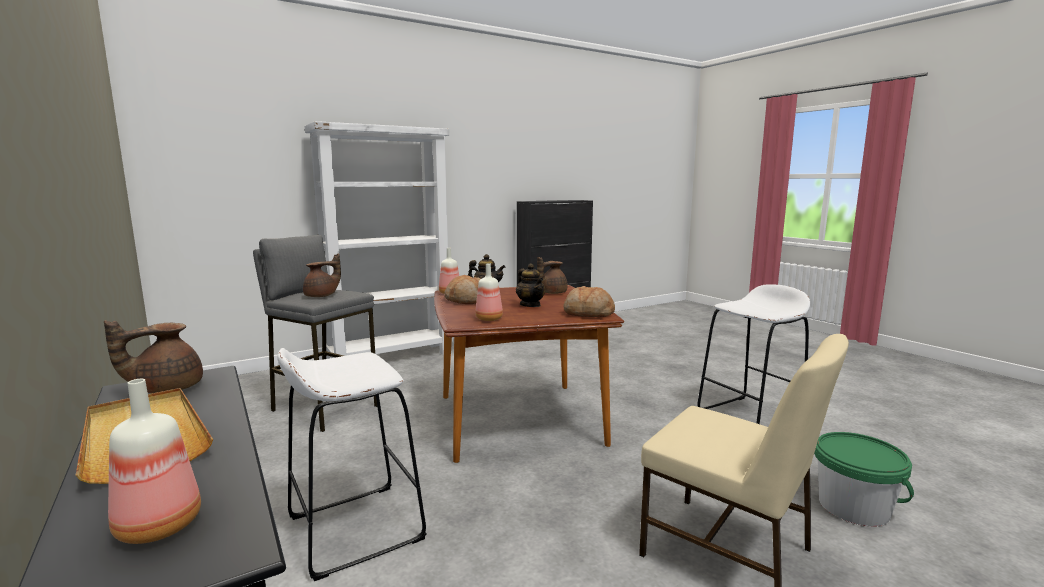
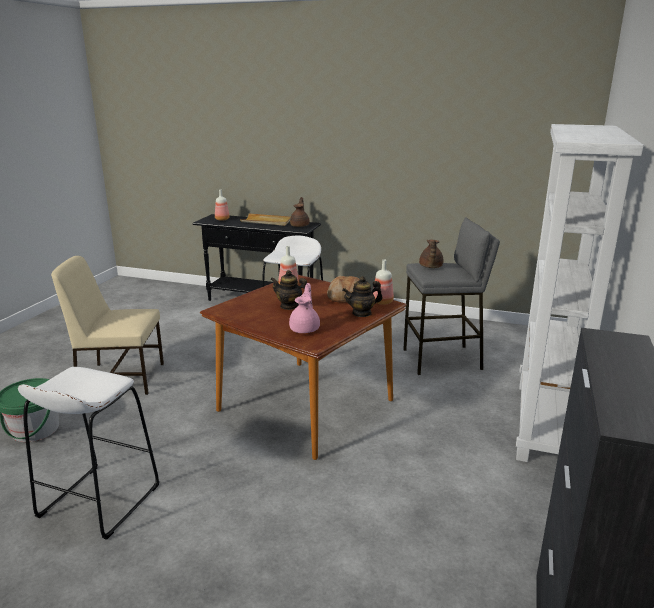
camera: 140 degrees right, 10 degrees up
(551, 293) = (305, 329): brown teapot -> pink teapot
(588, 313) = (232, 309): bread -> none

